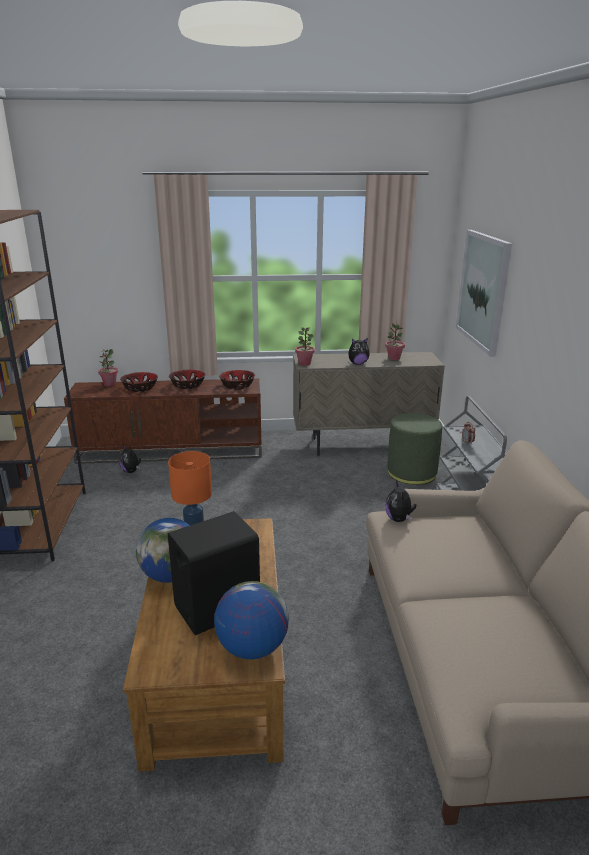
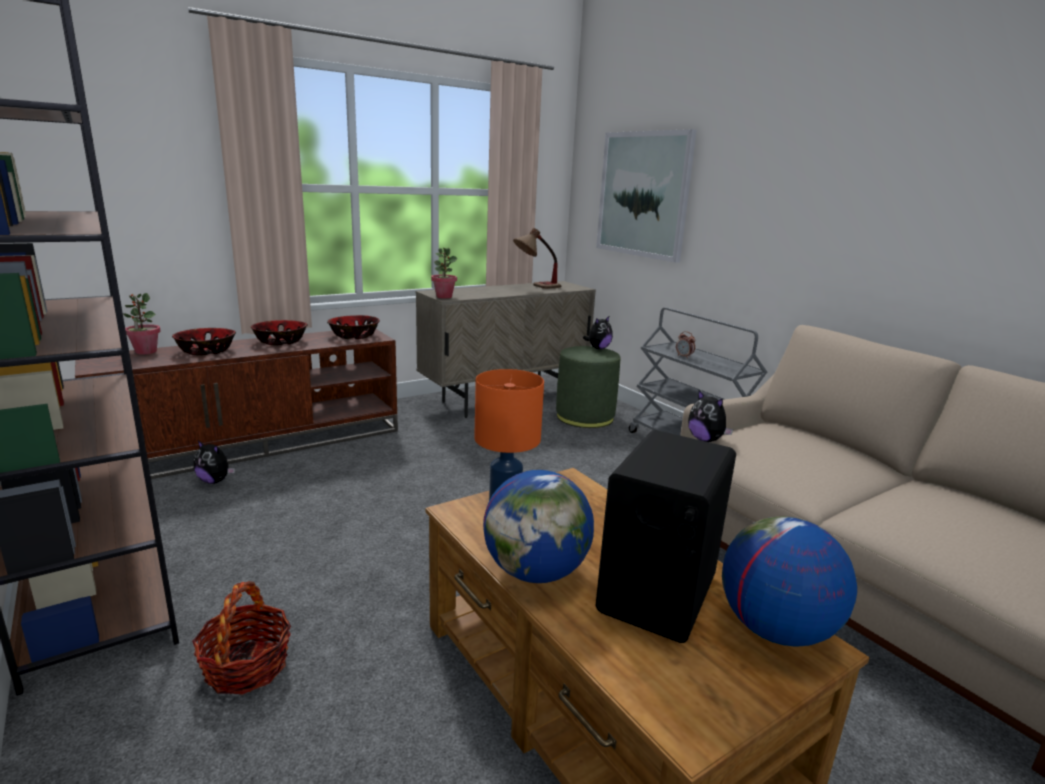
camera: 30 degrees left, 5 degrees down
(72, 582) = (246, 666): none -> basket
(358, 364) = (505, 293): plush toy -> plush toy (598, 348)
(394, 358) = (535, 287): potted plant -> table lamp

